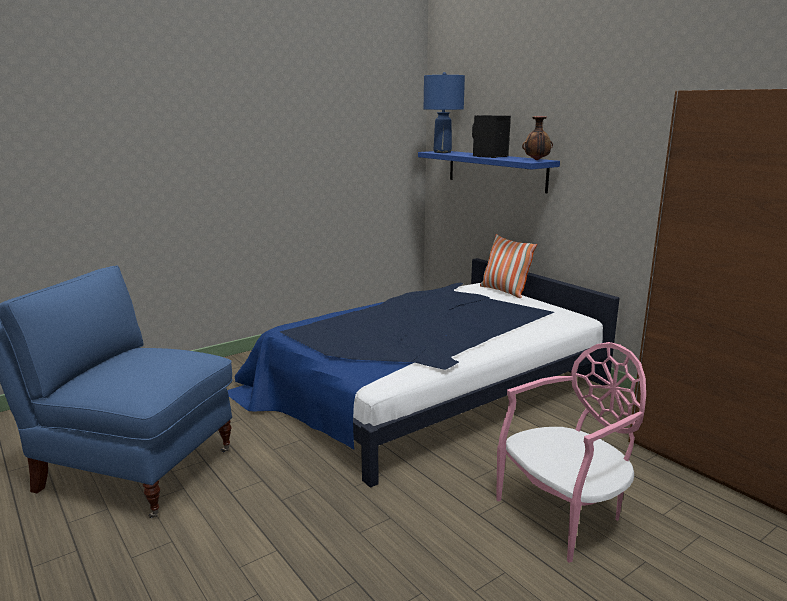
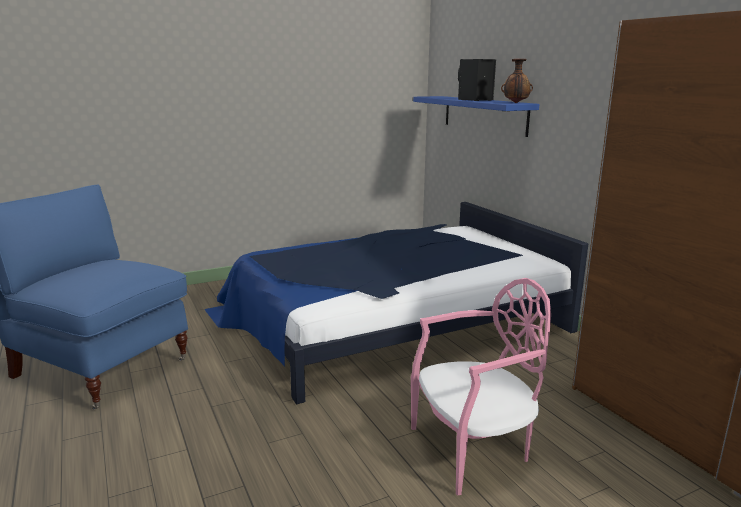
camera: 10 degrees right, 0 degrees up
(442, 152) = (435, 97): blue table lamp -> none
(504, 291) = (485, 234): pillow -> none

